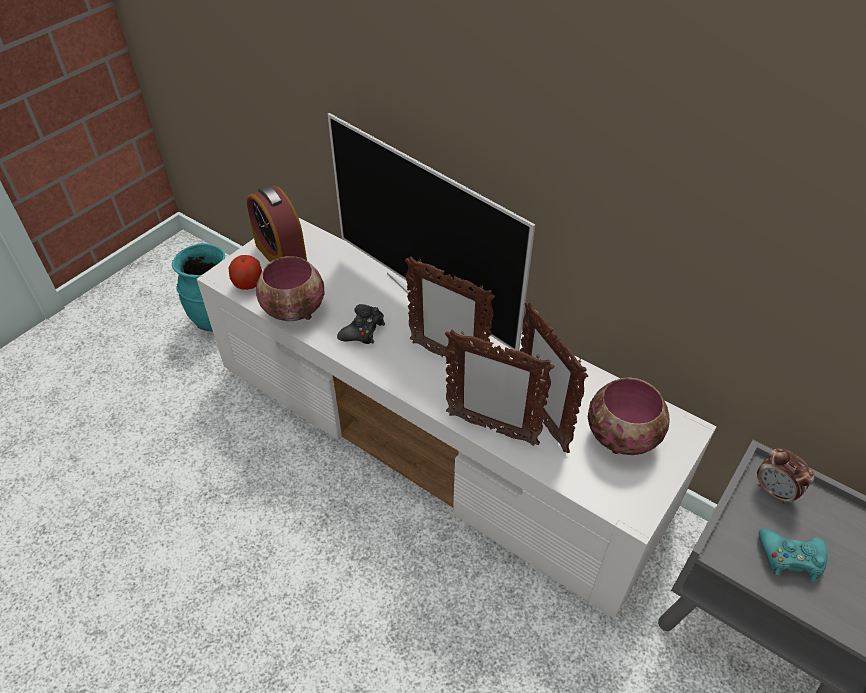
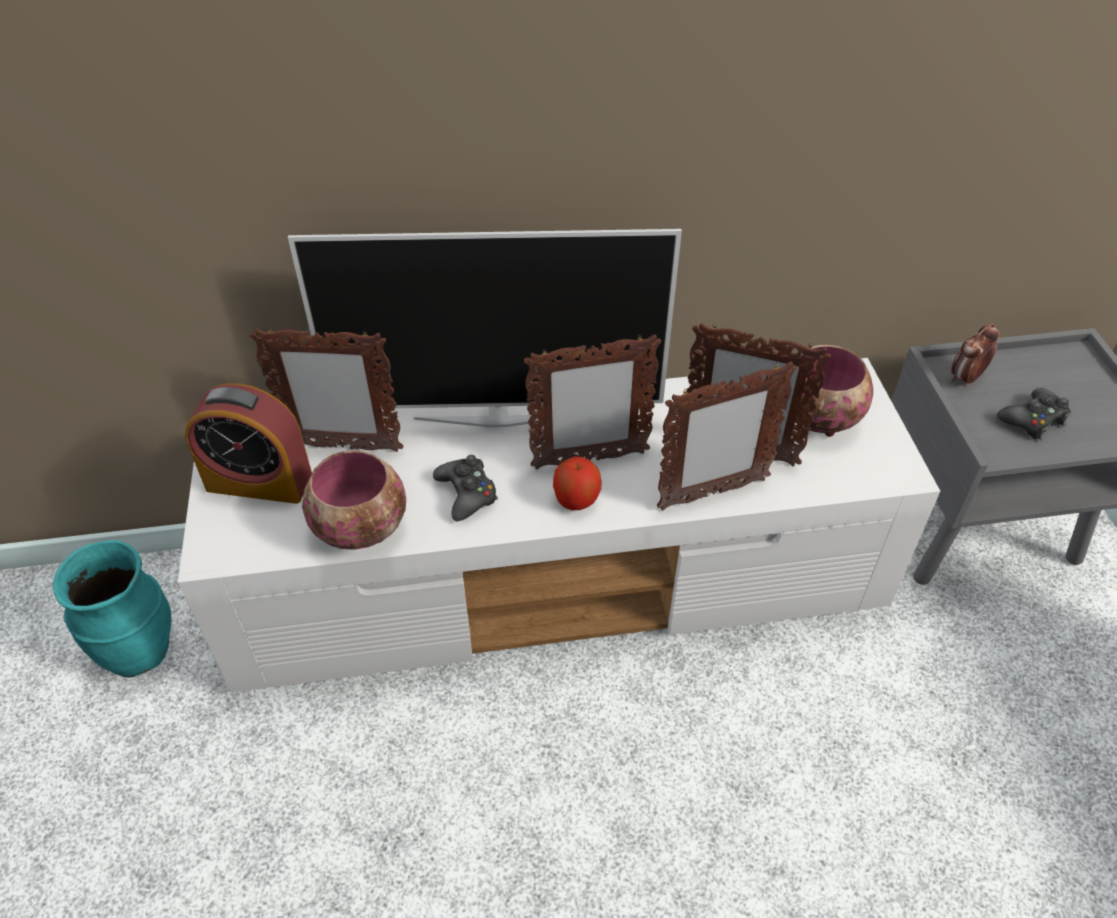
camera: 45 degrees left, 0 degrees up
(248, 285) = (261, 540): apple -> apple (576, 500)
(337, 265) = (343, 447): none -> picture frame
(774, 492) = (965, 378): alarm clock -> alarm clock turned 135 degrees clockwise
(790, 558) = (1033, 420): turquoise game controller -> black game controller

